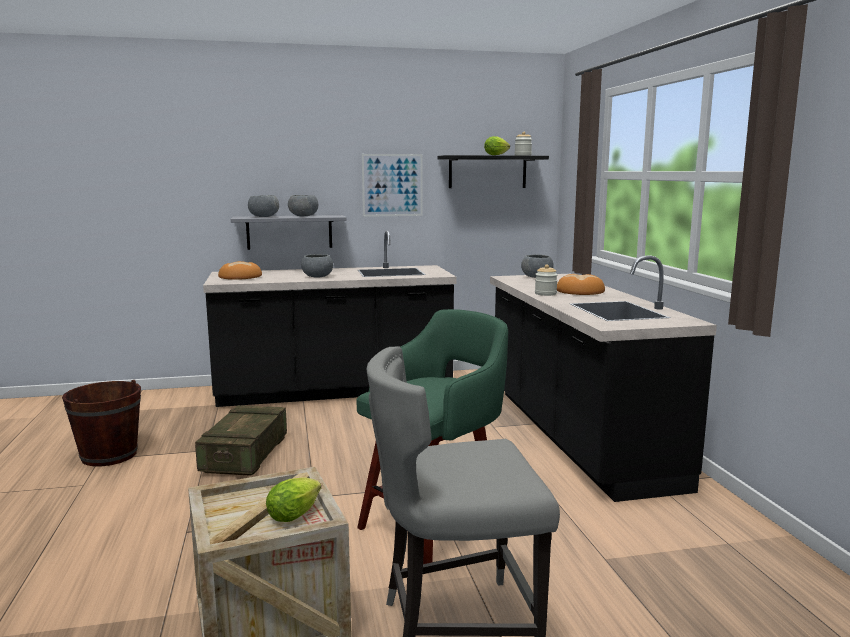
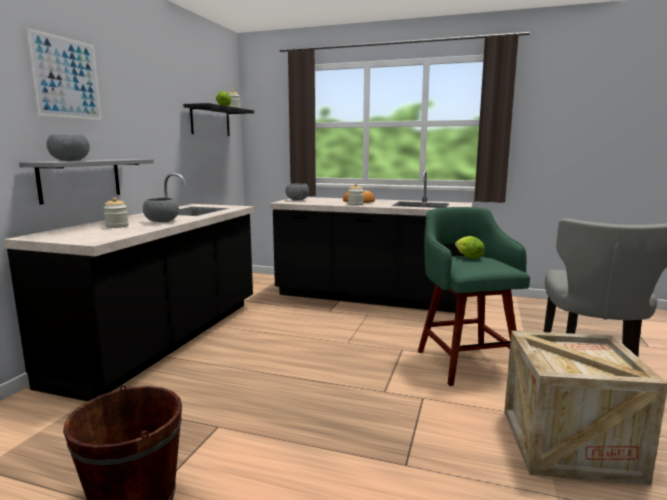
camera: 60 degrees left, 0 degrees up
(240, 277) = (83, 234): bread -> none
(245, 455) = (261, 407): crate -> none
(282, 275) = (117, 226): none -> jar
(296, 514) = (585, 350): lettuce -> lettuce (467, 257)
(303, 216) = (106, 159): grey bowl -> none
(392, 185) = (157, 129): picture -> picture (67, 78)

